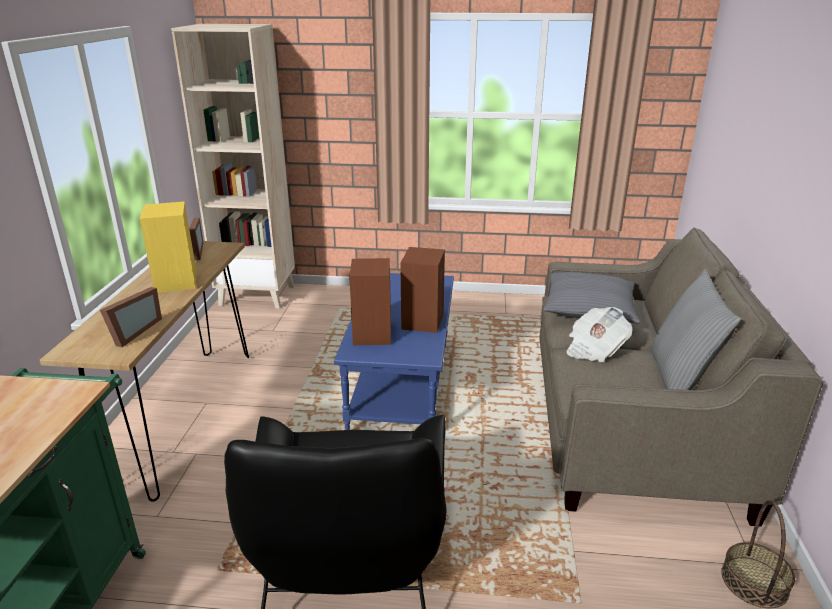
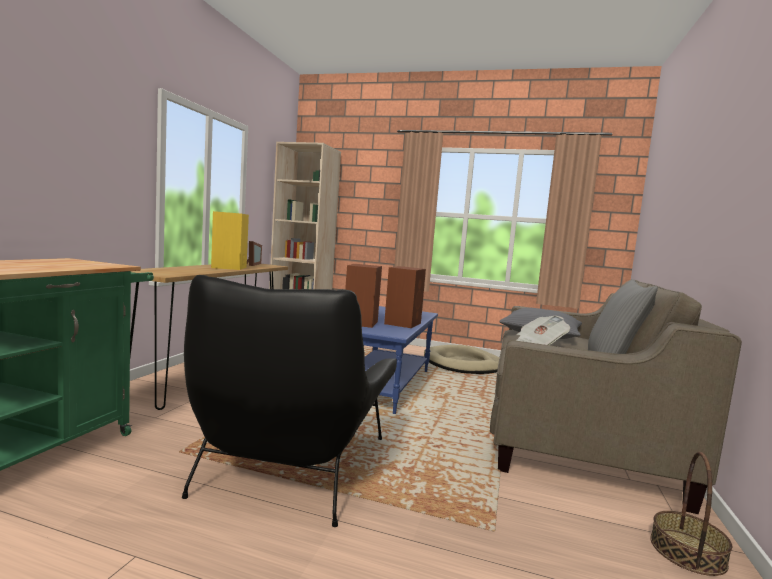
camera: 10 degrees right, 20 degrees down
(132, 332) = (180, 272): picture frame -> none
(484, 318) = (464, 364): none -> beige dog bed

